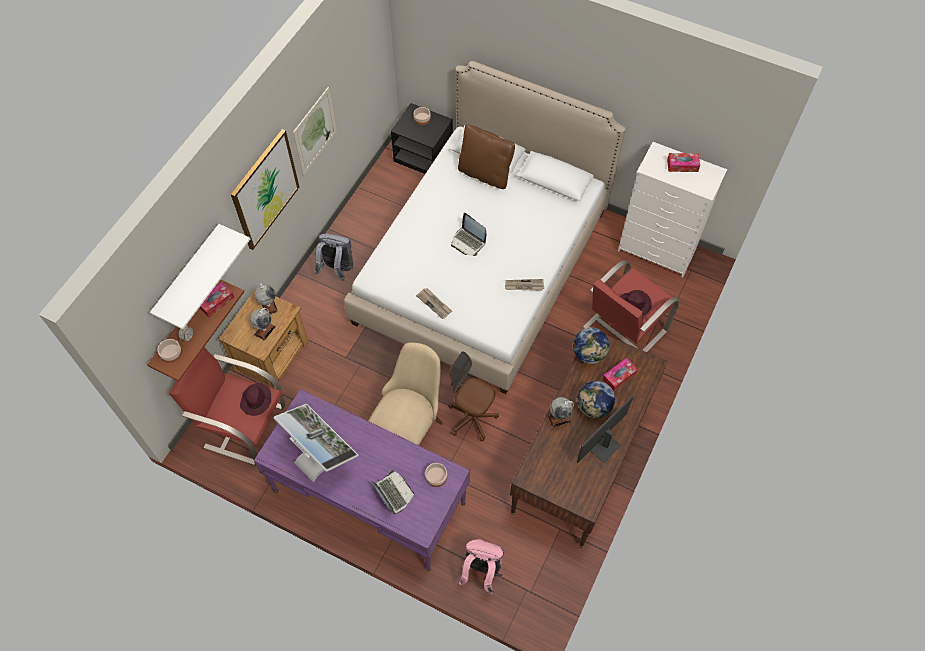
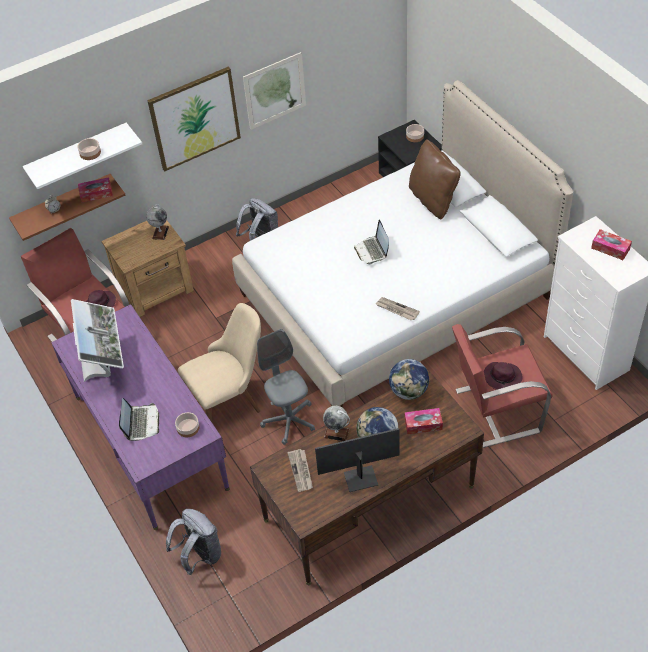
camera: 35 degrees right, 10 degrees down
(171, 353) = (33, 216): bowl -> bowl (90, 152)
(265, 330) = (142, 250): globe -> none
(434, 304) = (302, 289): newspaper -> newspaper (301, 471)
(472, 418) = (289, 420): brown office chair -> grey office chair
(481, 571) = (199, 555): pink backpack -> grey backpack

